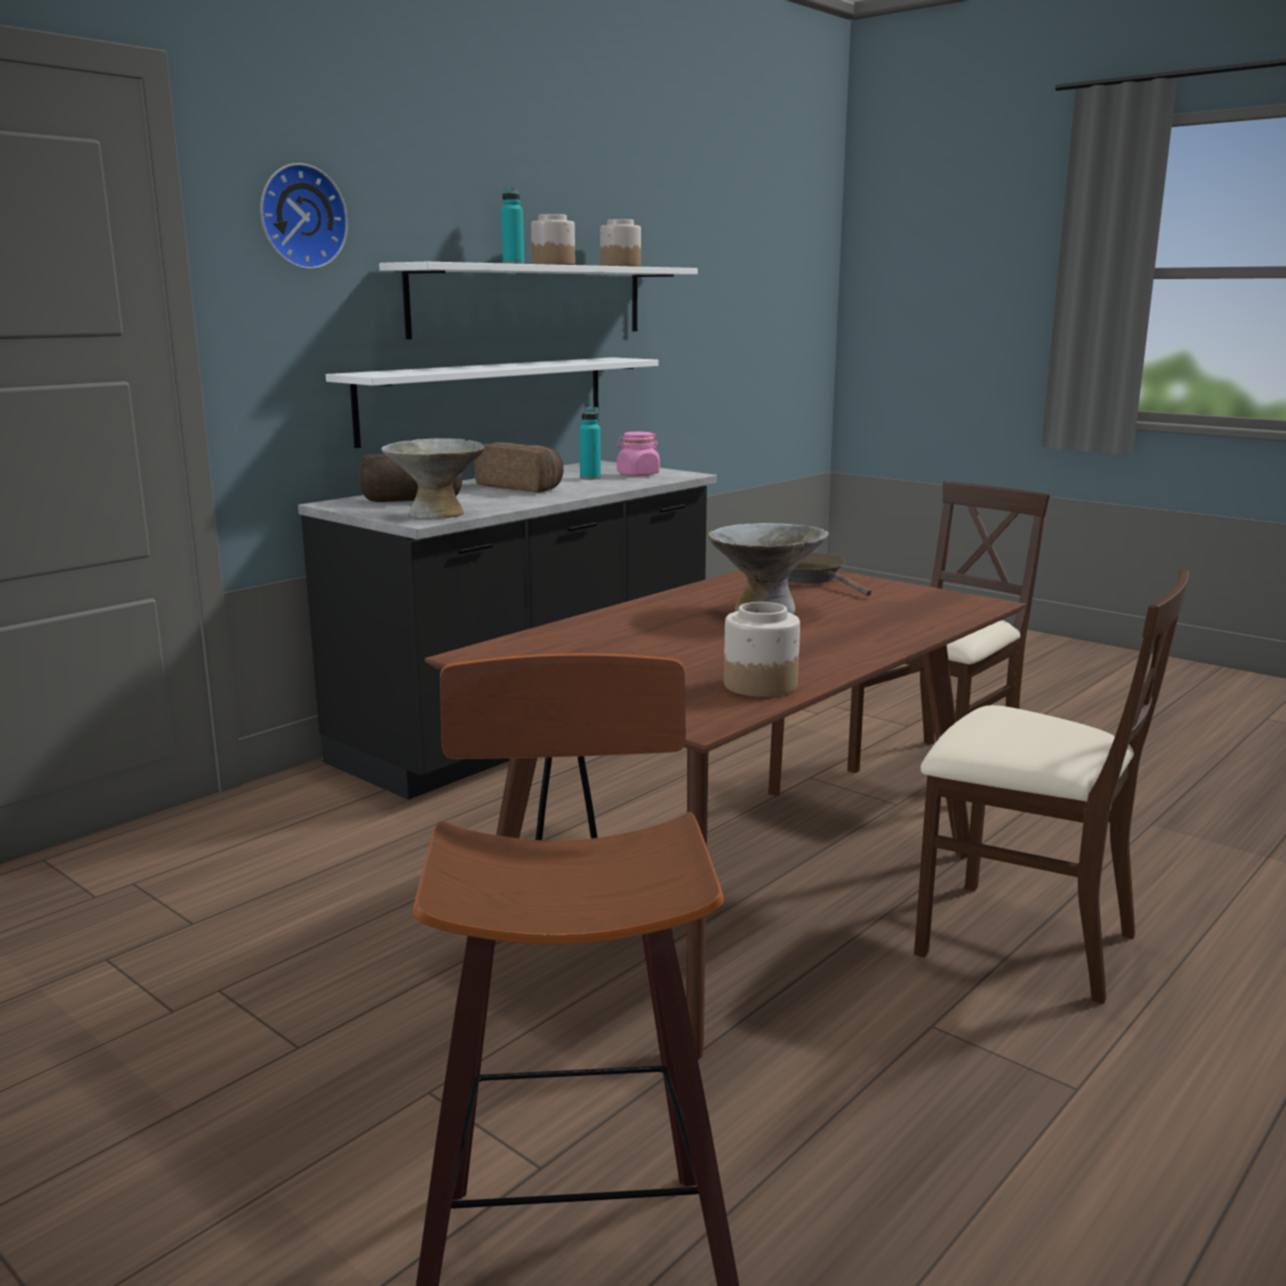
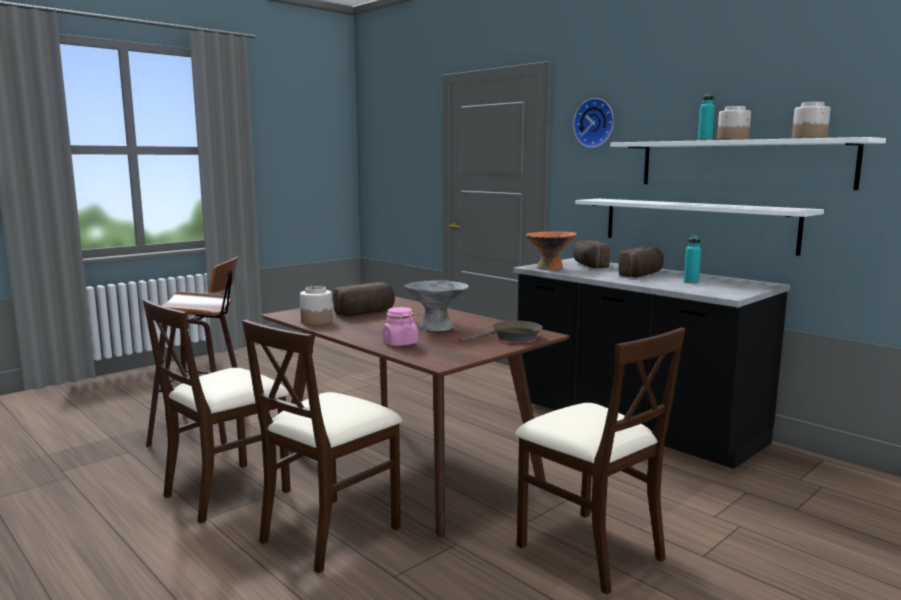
camera: 95 degrees right, 5 degrees down
(437, 513) = (550, 268): grey bowl -> orange bowl
(638, 474) = (717, 288): pink jar -> pink jar (400, 343)
(663, 656) = (366, 313): none -> bread
(956, 1091) = (227, 491): none -> beige chair

